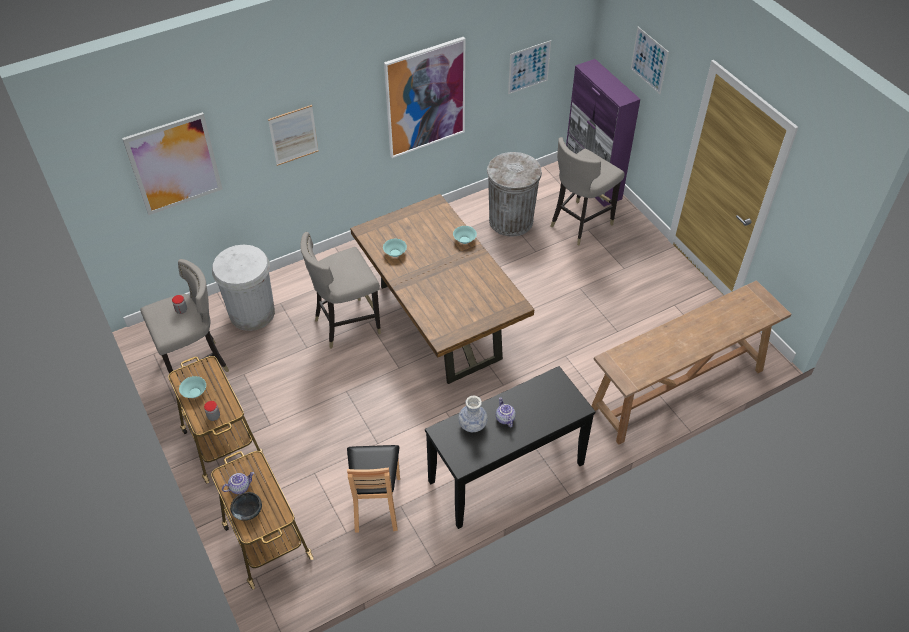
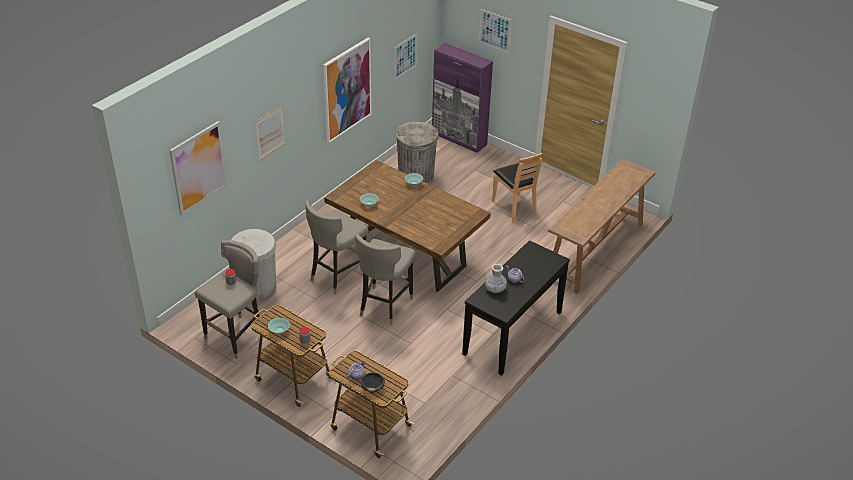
camera: 25 degrees left, 10 degrees down
(376, 503) = (434, 379): brown chair -> brown chair (514, 207)
(579, 224) = (467, 168): grey stool -> grey stool (384, 306)

